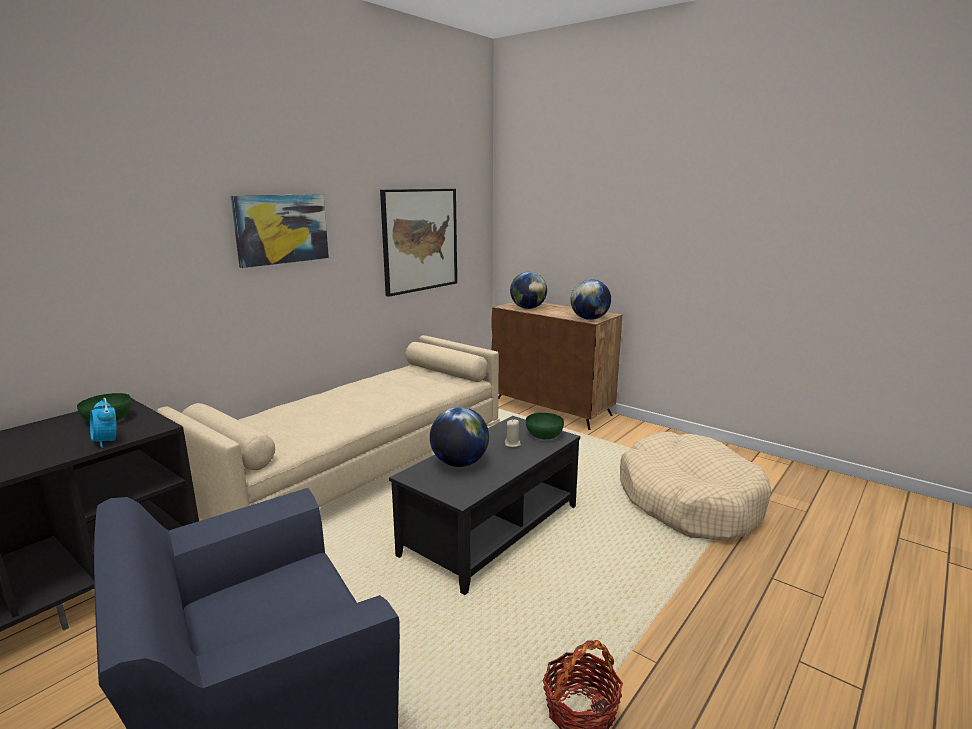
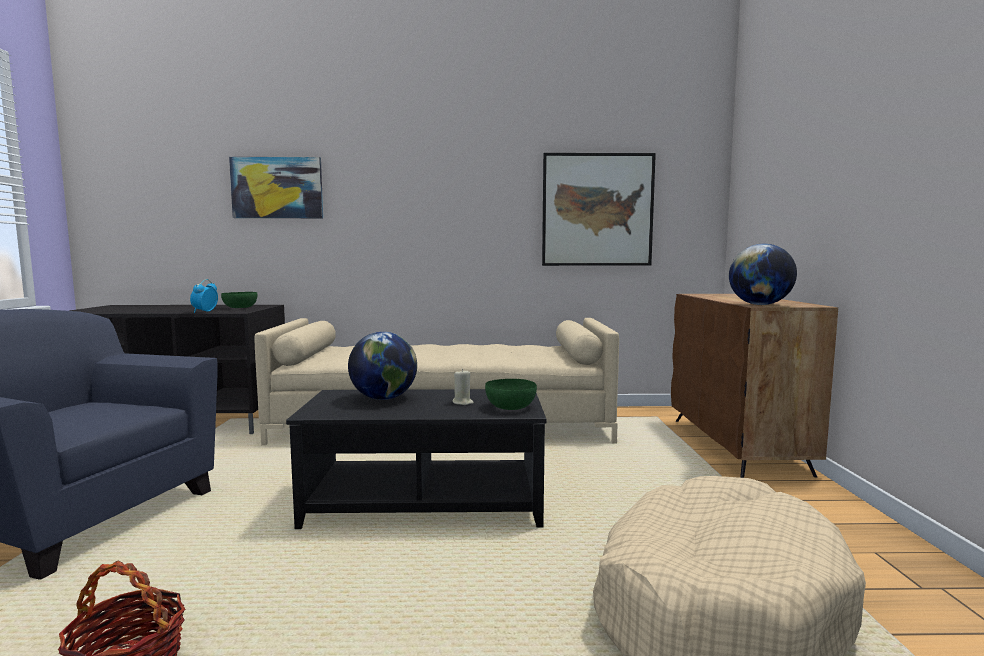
camera: 50 degrees right, 10 degrees down
(281, 229) = (426, 187): picture -> picture (277, 188)
(528, 308) = (715, 296): globe -> none

